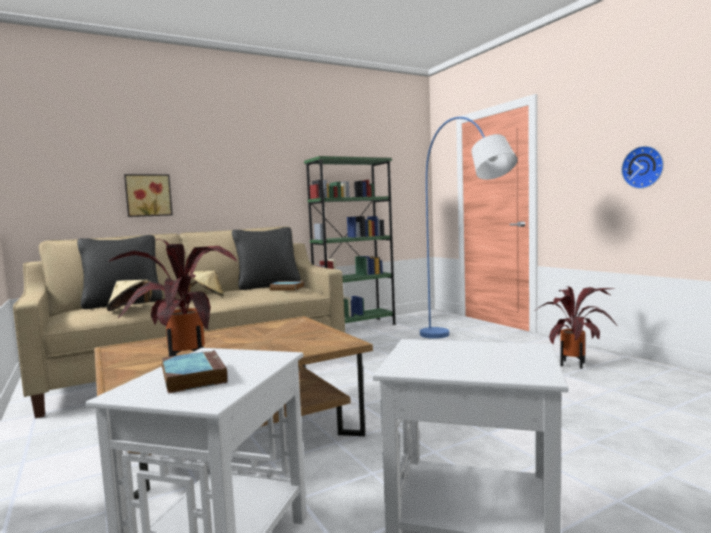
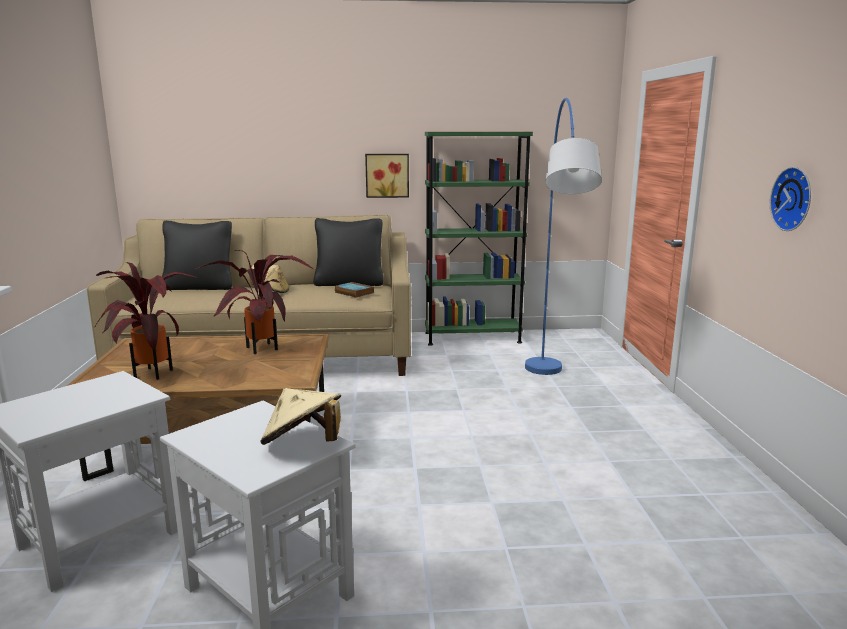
camera: 25 degrees right, 10 degrees up
(130, 309) = (188, 298): beige hat -> beige hat (303, 444)
(148, 195) = (246, 172): picture -> picture (387, 175)
(193, 376) = (63, 403): book -> none
(575, 365) = (644, 452): potted plant -> potted plant (261, 350)

